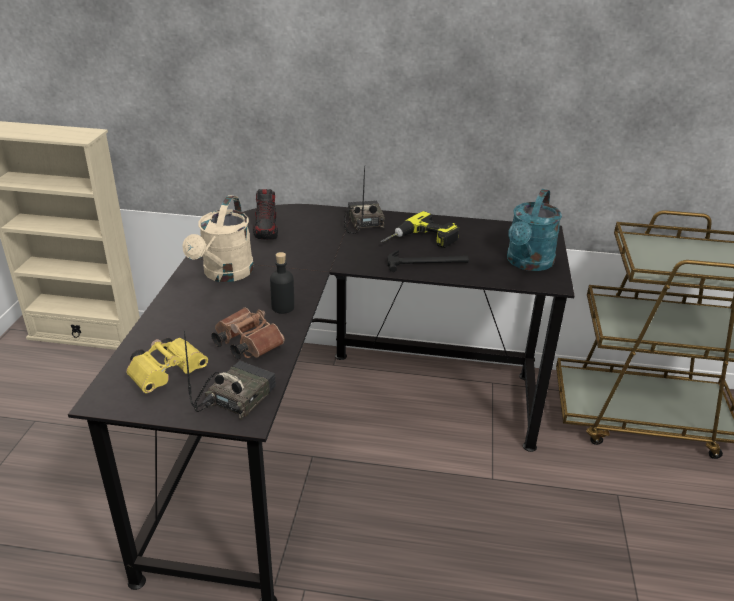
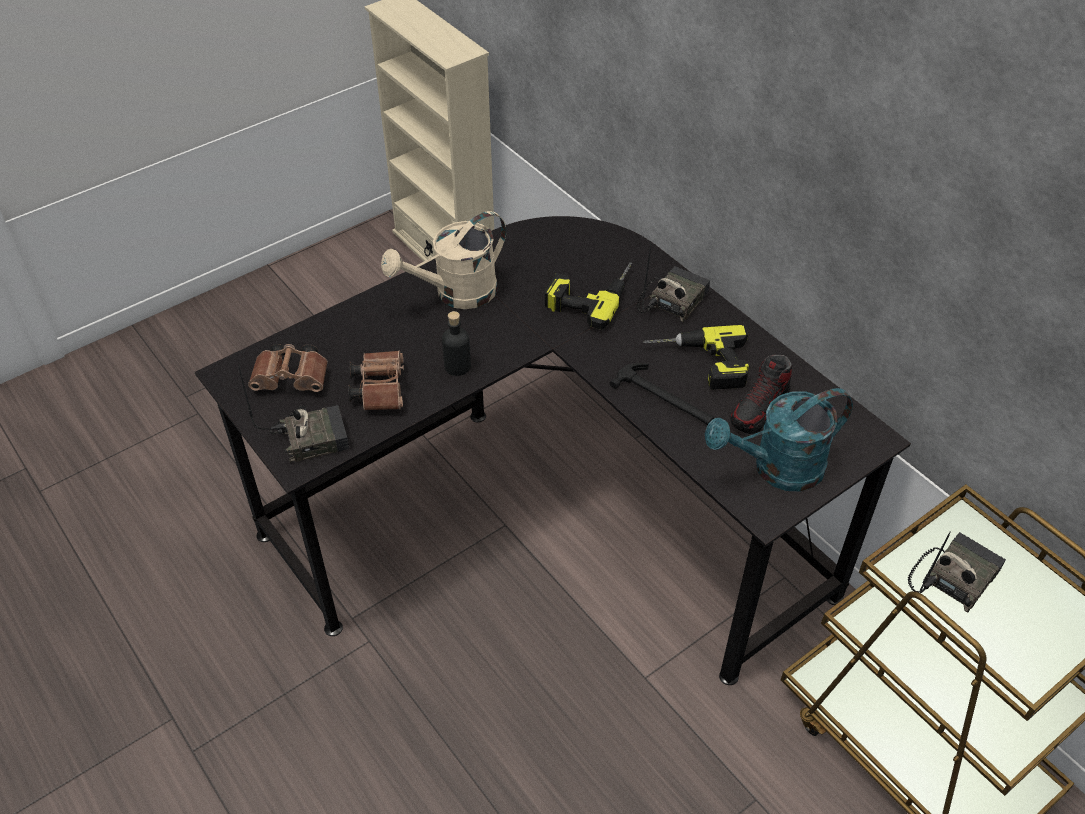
camera: 45 degrees right, 15 degrees up
(169, 373) = (294, 380): yellow binoculars -> brown binoculars
(266, 229) = (562, 255): shoe -> shoe (759, 408)
(311, 238) = (590, 293): none -> power drill
(663, 261) = (953, 577): none -> radio

